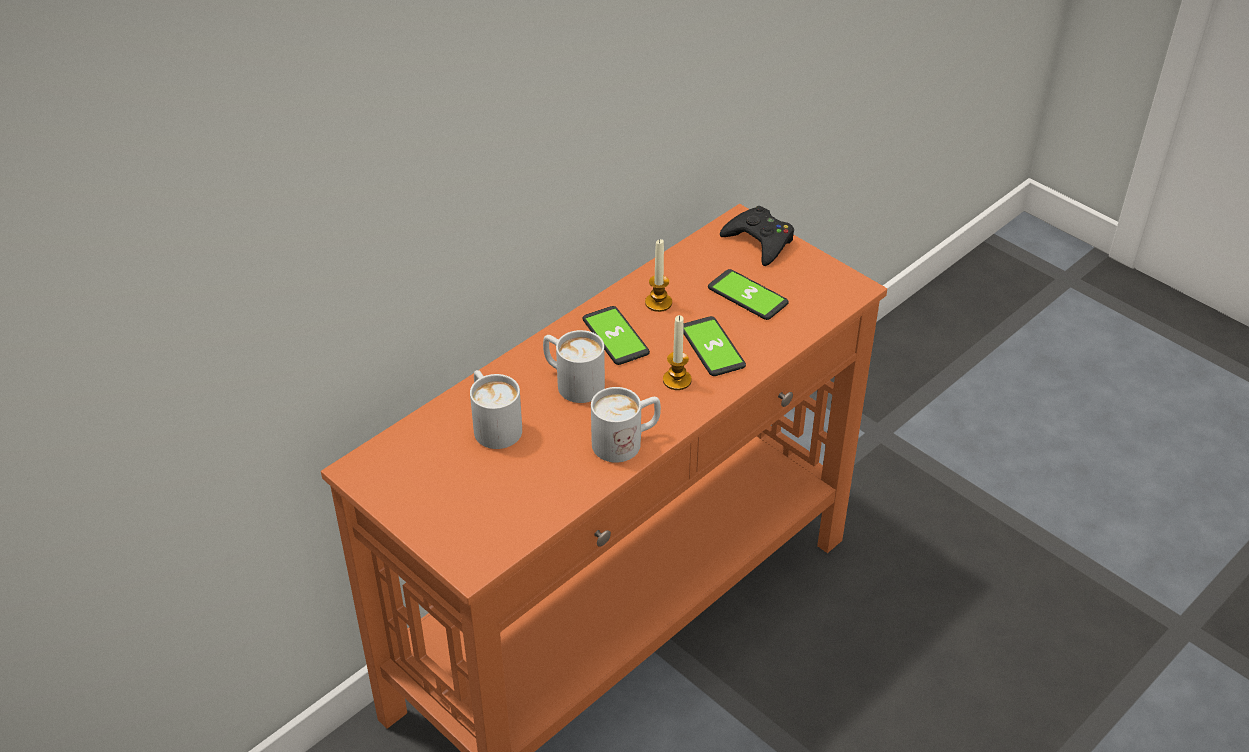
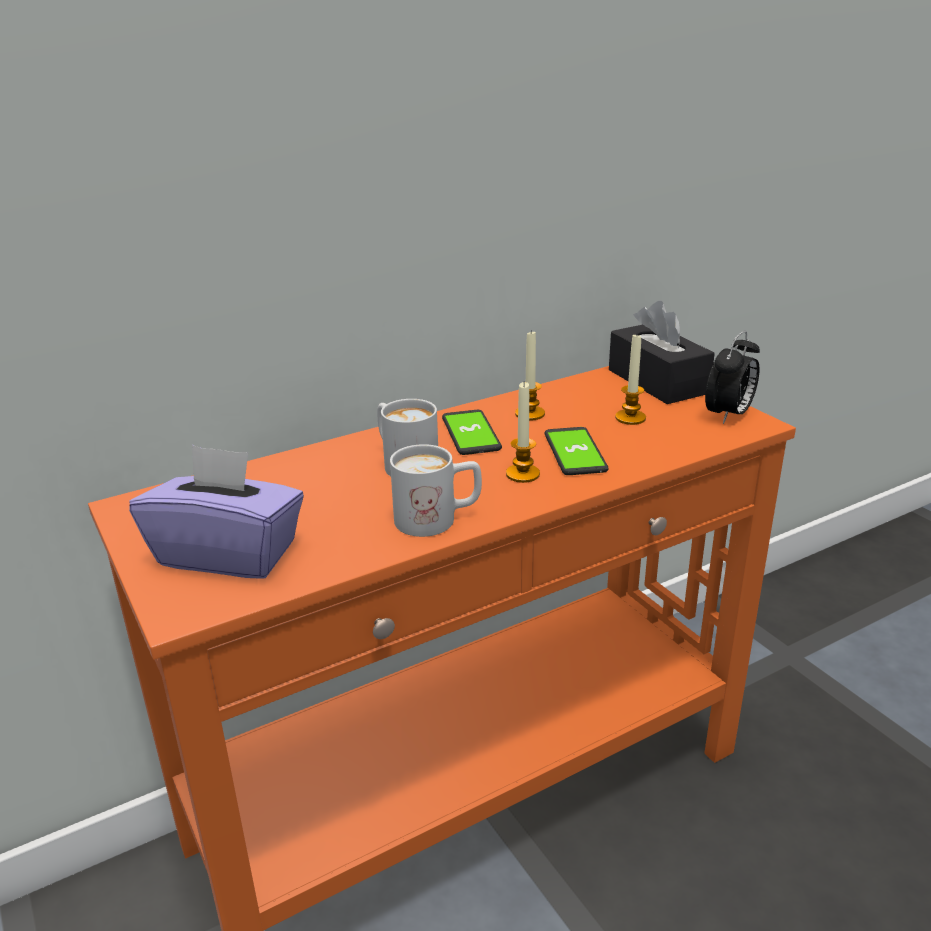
camera: 15 degrees right, 15 degrees down
(476, 504) = (229, 554): none -> purple tissue box
(493, 424) = (296, 487): white mug -> none
(747, 296) = (630, 418): phone -> candle
(759, 241) = (657, 381): black game controller -> black tissue box
(830, 280) = (728, 415): none -> alarm clock

